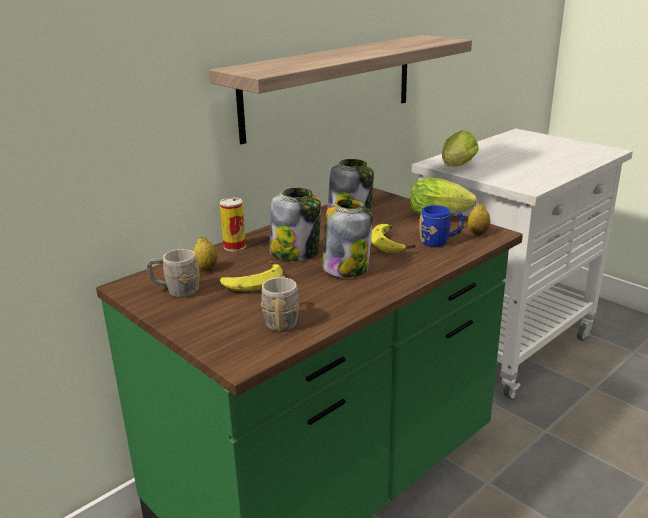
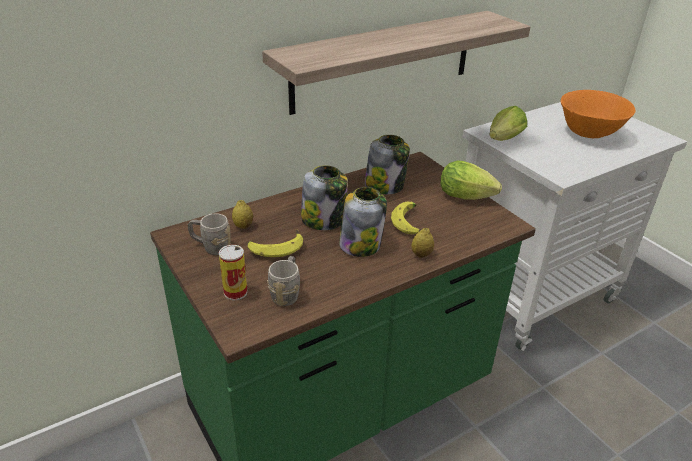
camera: 10 degrees right, 10 degrees up
(234, 246) = (275, 204): can -> can (235, 292)
(440, 242) = (455, 227): blue mug -> none
(477, 233) = (493, 222): lemon -> lemon (421, 254)
(538, 155) = (589, 134): none -> orange bowl

